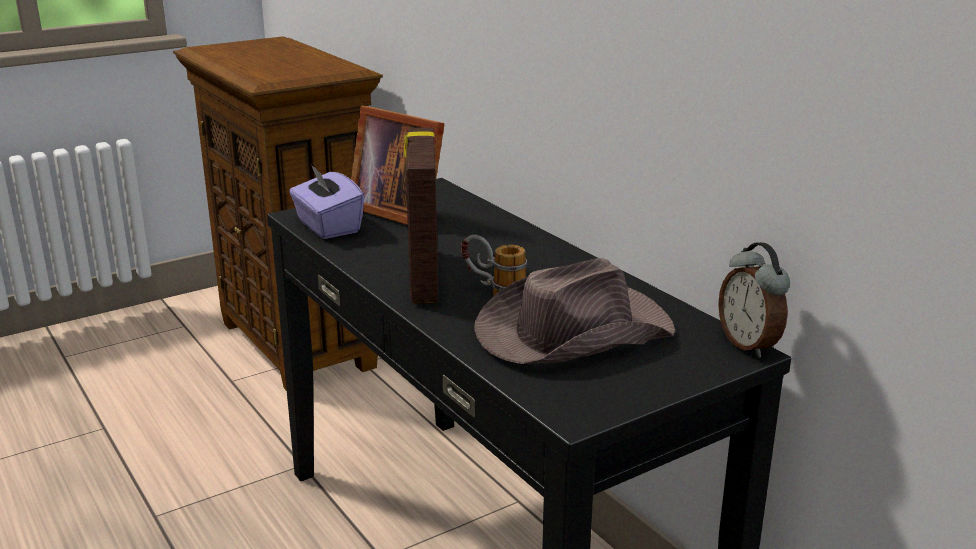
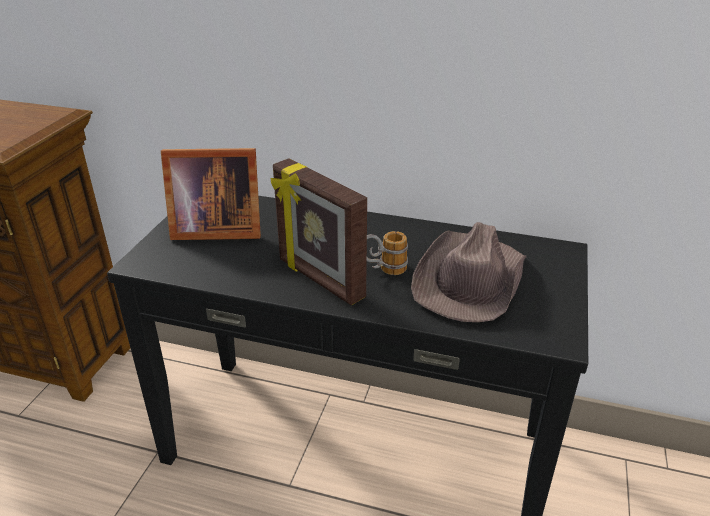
camera: 40 degrees left, 10 degrees up
(327, 226) = (180, 265): purple tissue box -> none
(749, 345) = (561, 245): alarm clock -> none

